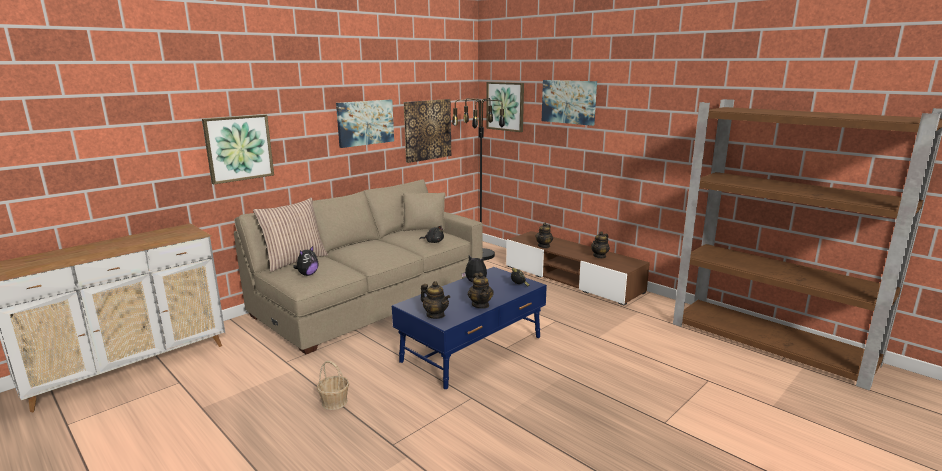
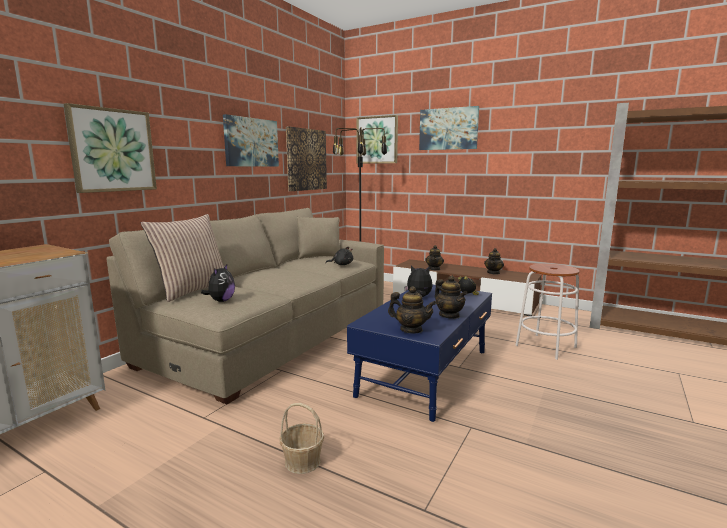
camera: 15 degrees left, 5 degrees down
(605, 338) = (546, 346): none -> white stool

